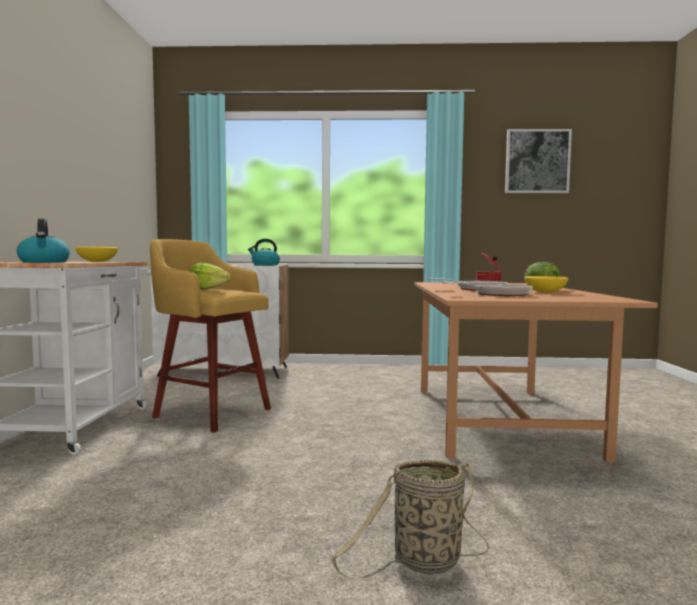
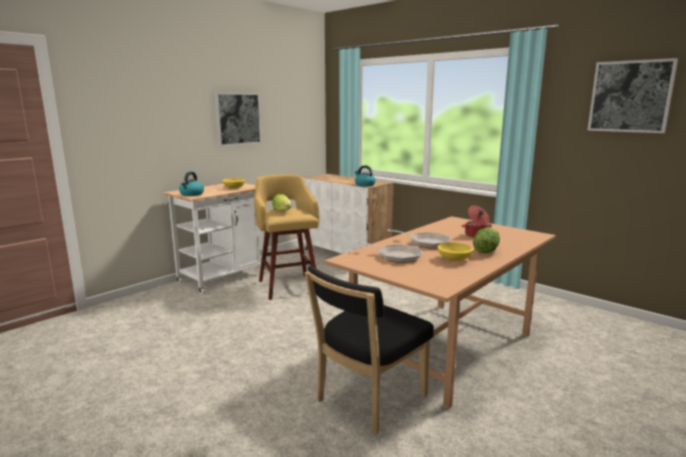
camera: 40 degrees right, 10 degrees up
(69, 157) = (238, 119): none -> picture
(422, 563) = (229, 403): basket -> none
(549, 485) = (367, 400): none -> black chair

